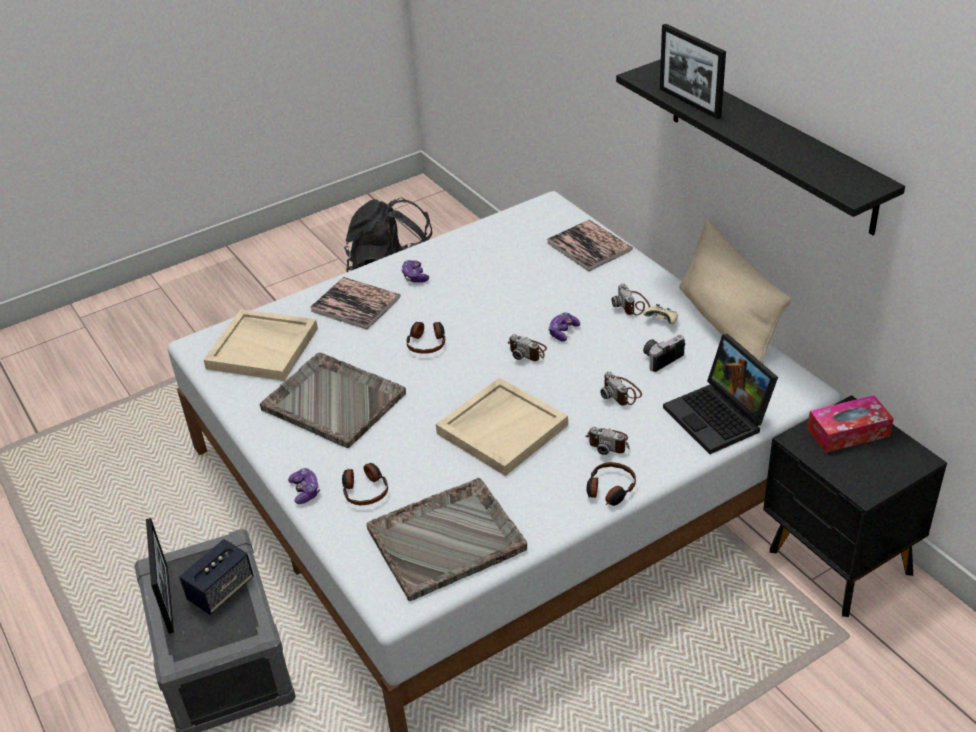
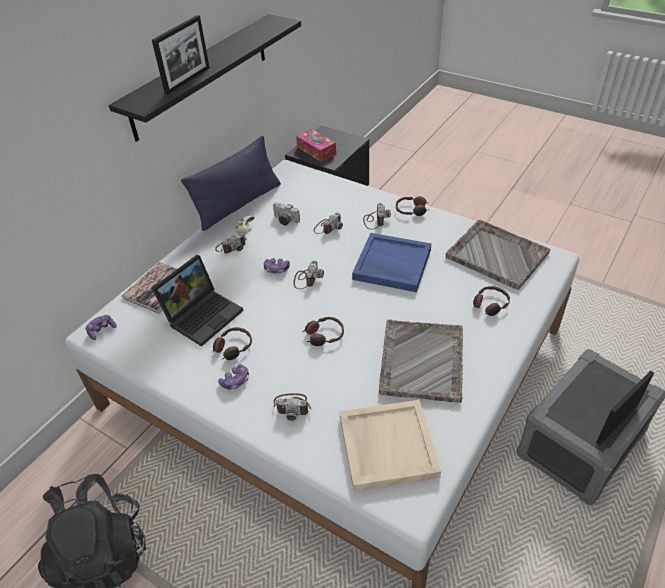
camera: 115 degrees left, 5 degrees up
(221, 590) = (584, 397): speaker -> none
(305, 491) = (514, 334): game controller -> game controller (102, 330)
(355, 304) = (292, 406): book -> camera
(459, 281) = (232, 347): none -> headphones
(502, 428) = (391, 265): beige tray -> blue tray
(720, 418) = (328, 189): laptop -> laptop (203, 314)
(726, 325) = (238, 204): beige pillow -> blue pillow

